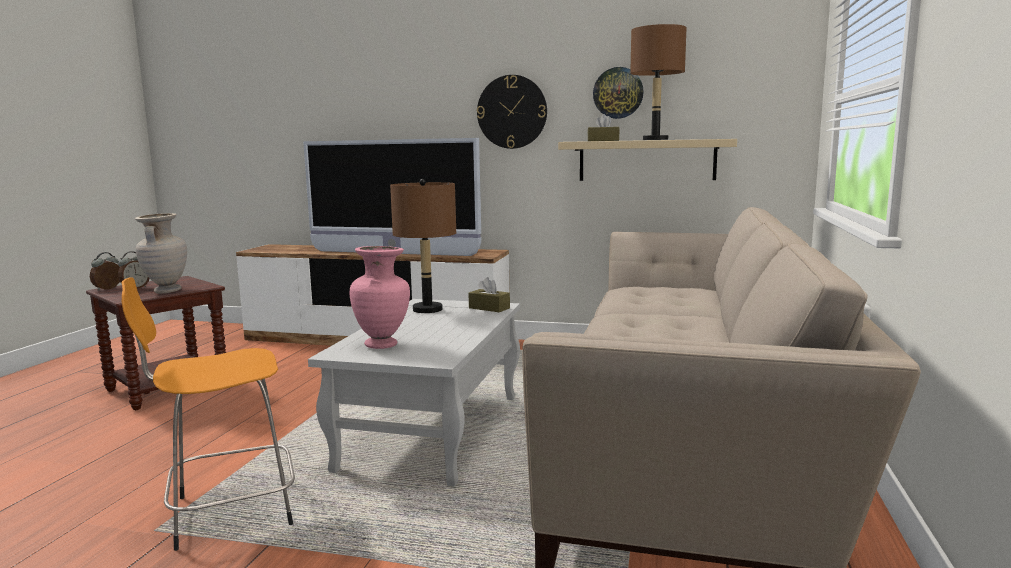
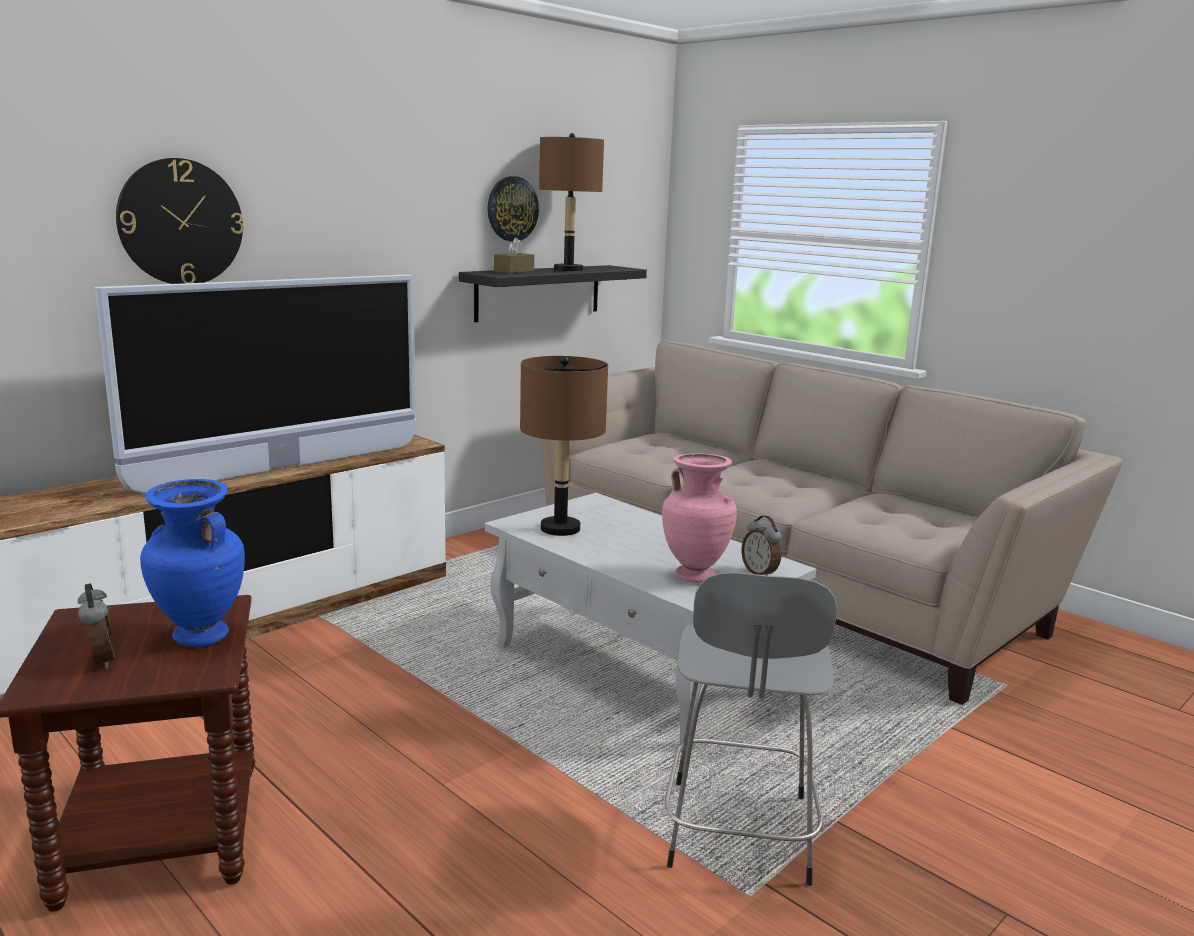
camera: 60 degrees left, 5 degrees up
(108, 289) = (45, 686): alarm clock -> alarm clock (760, 573)
(166, 291) = (199, 638): beige vase -> blue vase
(228, 512) = (738, 835): orange stool -> grey stool
(489, 308) = (599, 506): brown tissue box -> none
(512, 112) = (394, 229): wall clock -> wall clock (180, 222)
(646, 160) = (538, 292): beige shelf -> black shelf

